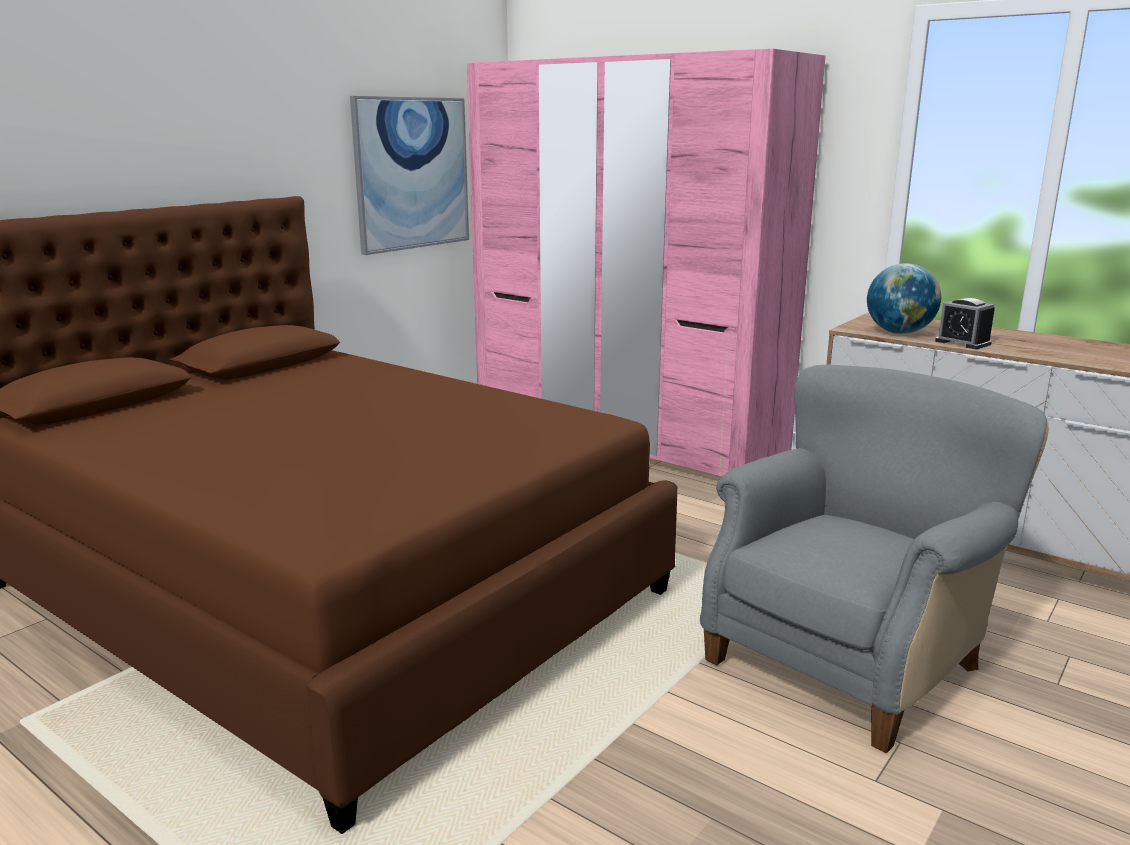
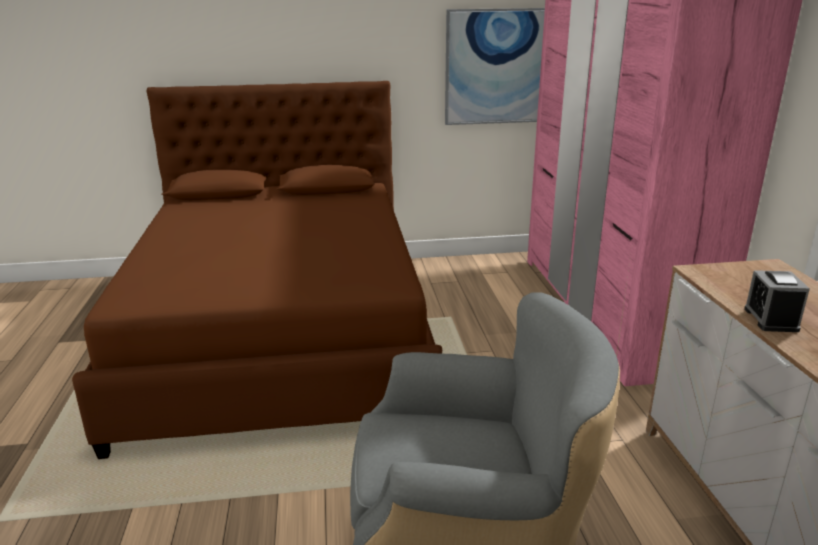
camera: 45 degrees right, 5 degrees up
(899, 333) = (734, 288): globe -> none

